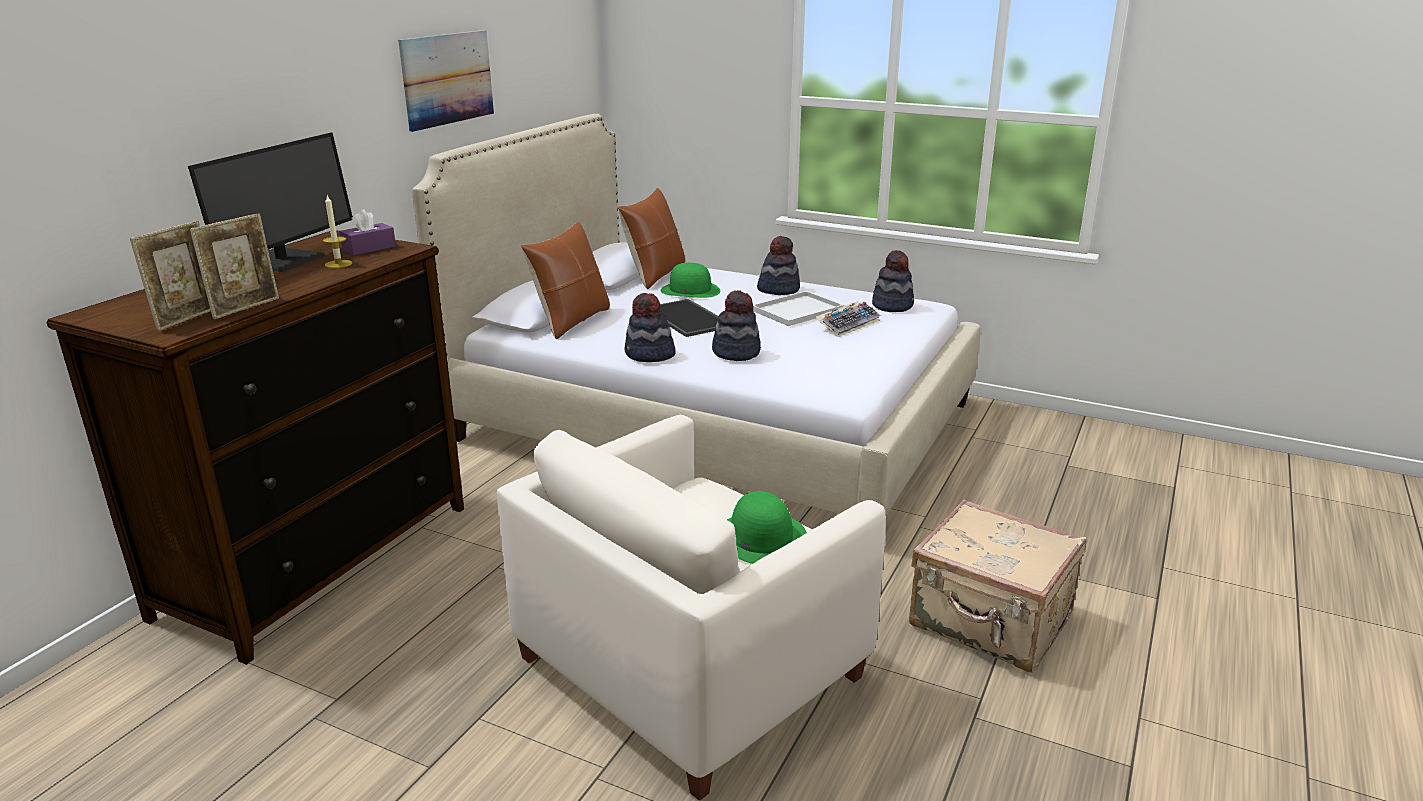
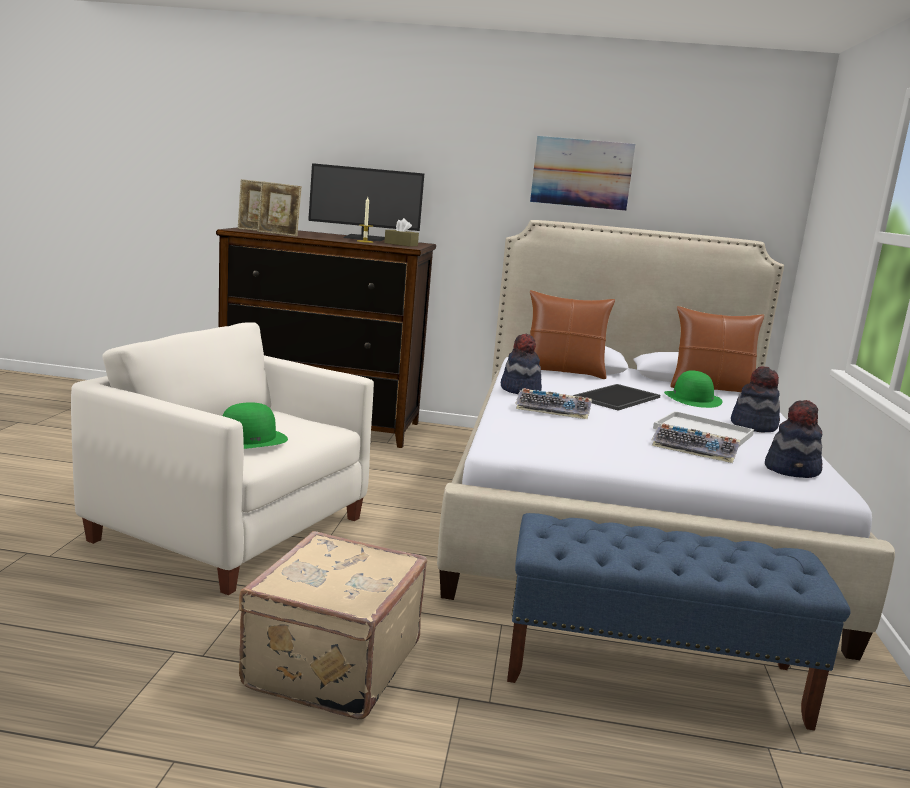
camera: 70 degrees right, 10 degrees down
(369, 248) = (401, 244): purple tissue box -> brown tissue box
(736, 352) = (554, 410): hat -> keyboard
(988, 480) = (653, 673): none -> blue bench

